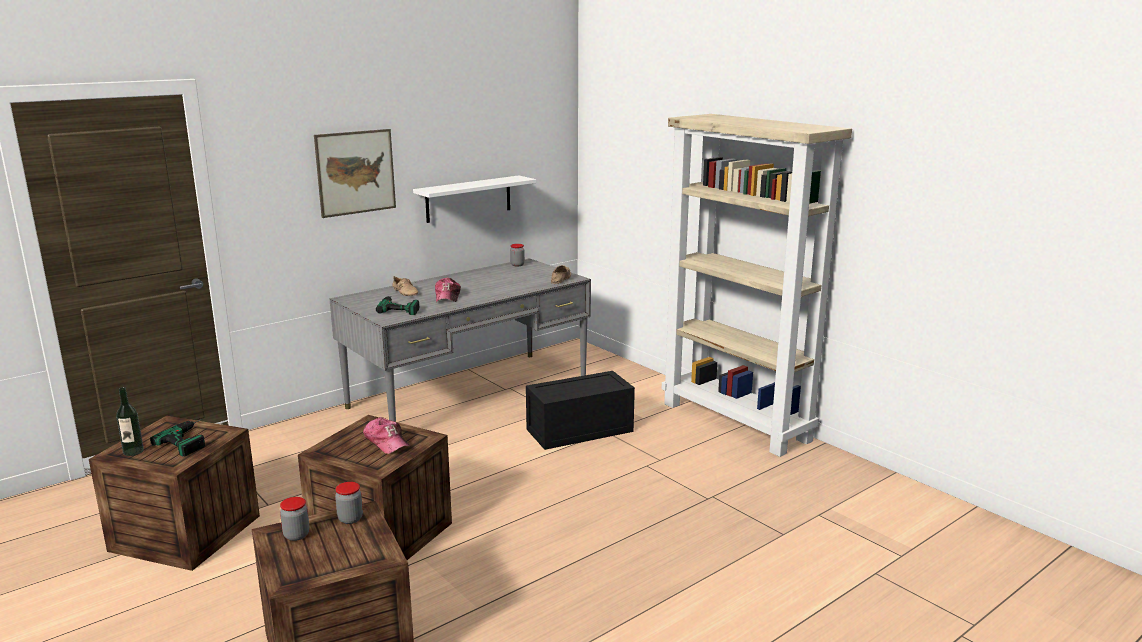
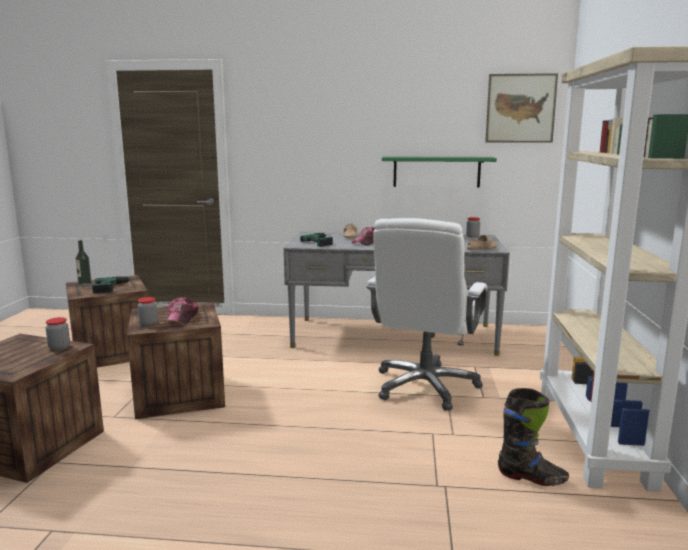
camera: 45 degrees right, 5 degrees down
(296, 535) = (22, 344): jar -> jar (148, 324)
(356, 172) = (334, 137): picture -> picture (520, 108)
(468, 199) = (436, 171): white shelf -> green shelf
(579, 431) = (425, 386): black storage box -> white office chair
(746, 466) = (532, 478): none -> black boot

